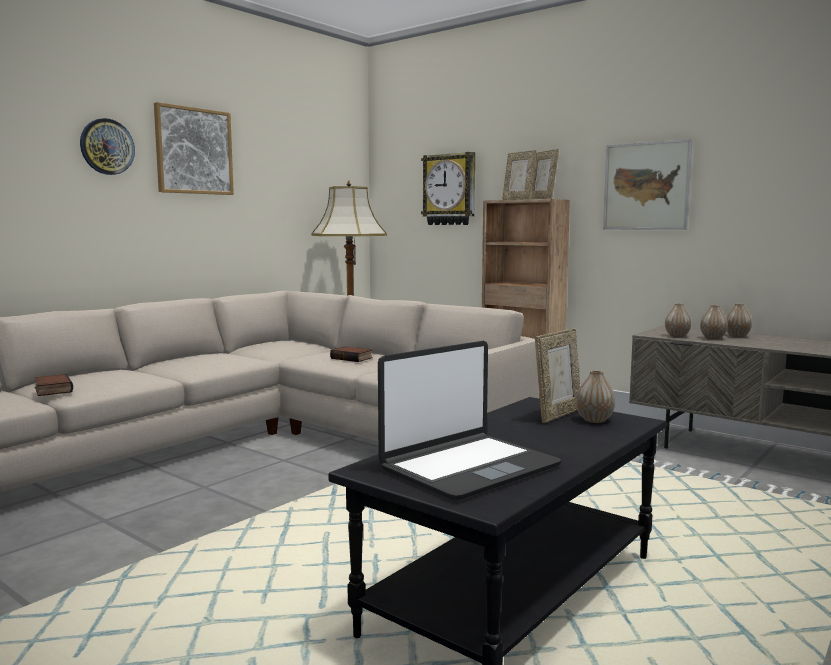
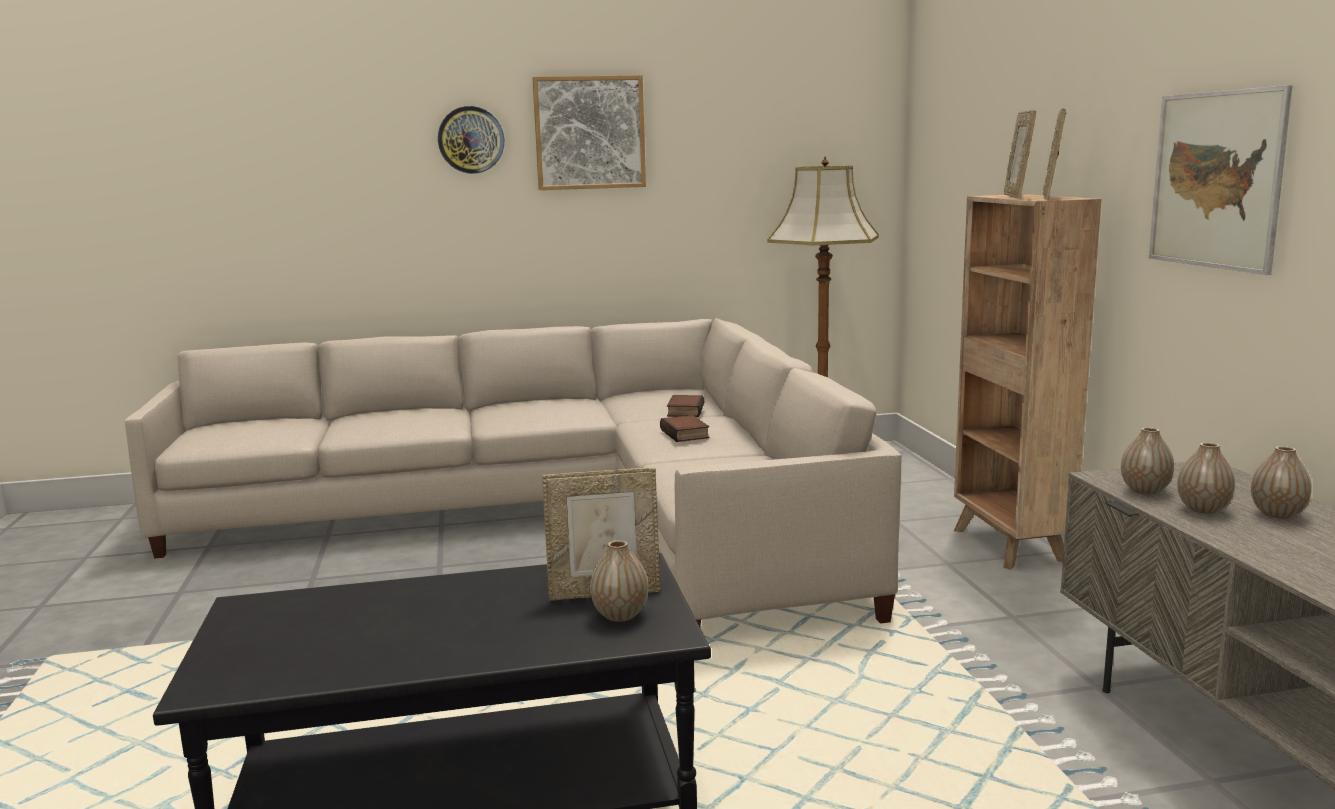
camera: 40 degrees right, 5 degrees up
(51, 390) = (336, 427): book -> book (684, 411)
(449, 189) = (979, 167): wall clock -> none
(468, 467) = (315, 635): laptop -> none

